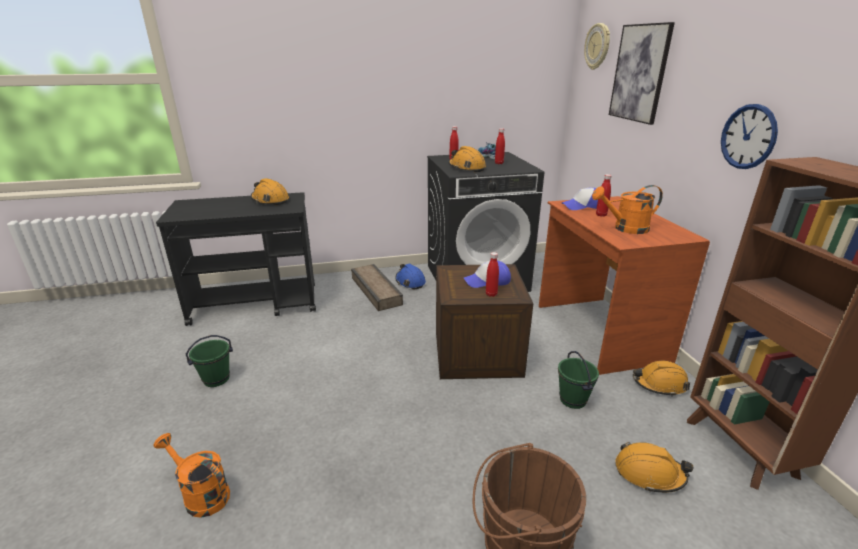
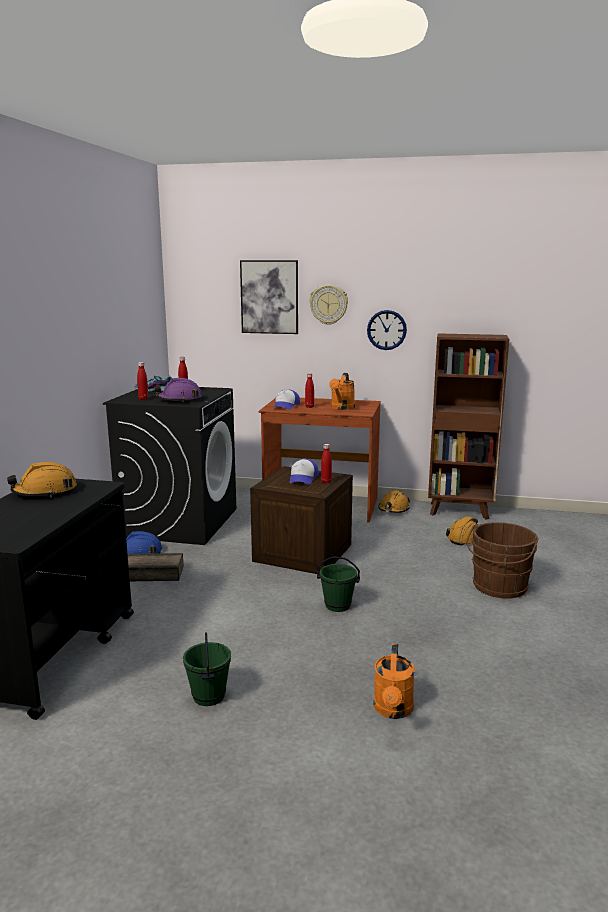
camera: 65 degrees left, 10 degrees down
(201, 494) = (393, 711): orange watering can -> orange watering can turned 45 degrees counterclockwise
(466, 168) = (179, 400): orange hard hat -> purple hard hat
(573, 400) = (388, 537): green bucket -> green bucket (338, 605)
(597, 46) = (203, 277): wall clock -> wall clock (328, 304)

